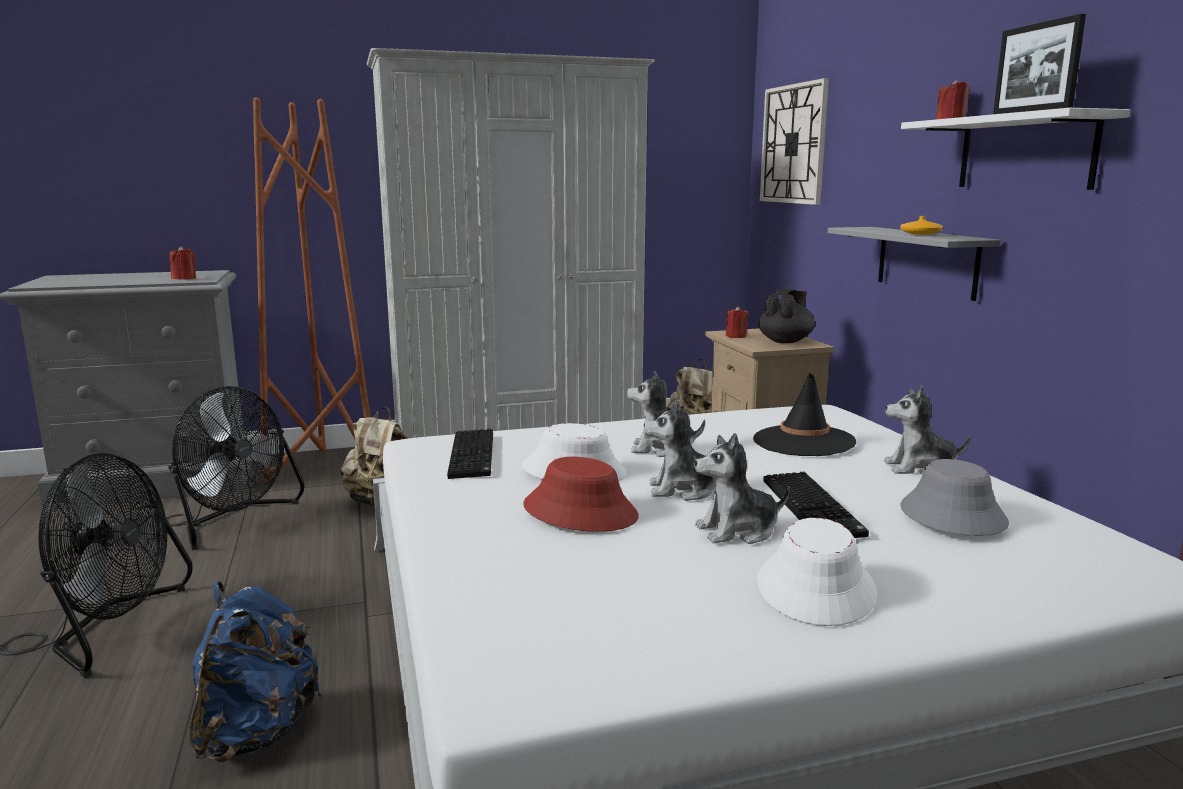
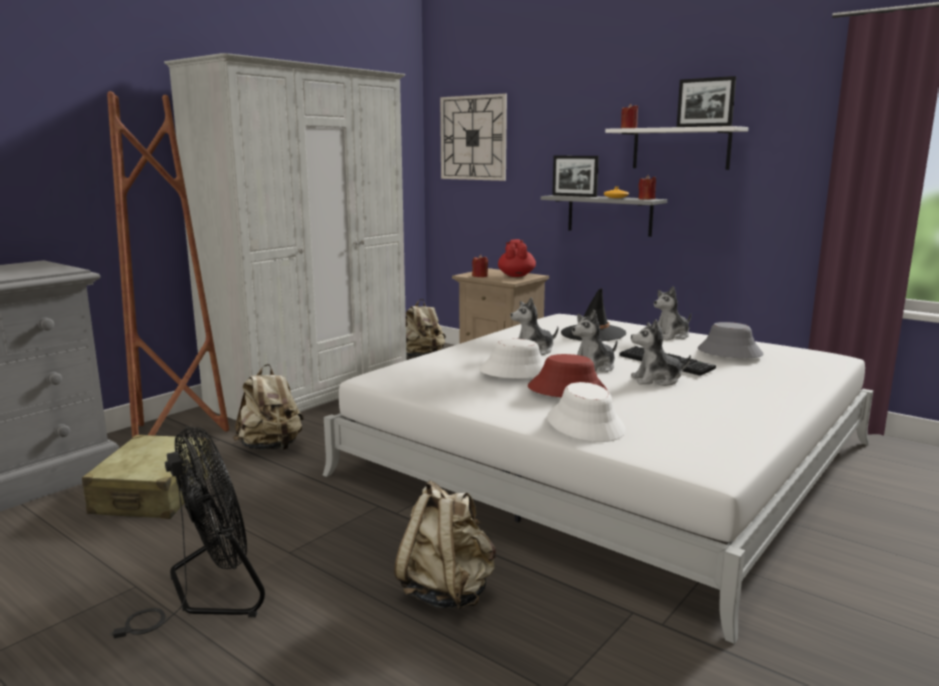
camera: 35 degrees left, 0 degrees up
(184, 278) = (40, 270): red candle -> red candle (646, 199)
(226, 521) = (155, 493): black fan -> beige suitcase
(257, 732) = (447, 591): blue backpack -> beige backpack
(474, 455) = (430, 377): keyboard -> none
(738, 531) = (656, 380): plush toy -> plush toy turned 45 degrees clockwise
(785, 341) = (516, 275): black teapot -> red teapot
(816, 588) = (735, 394): white hat -> white hat (585, 424)
(876, 229) = (574, 196): none -> picture frame

